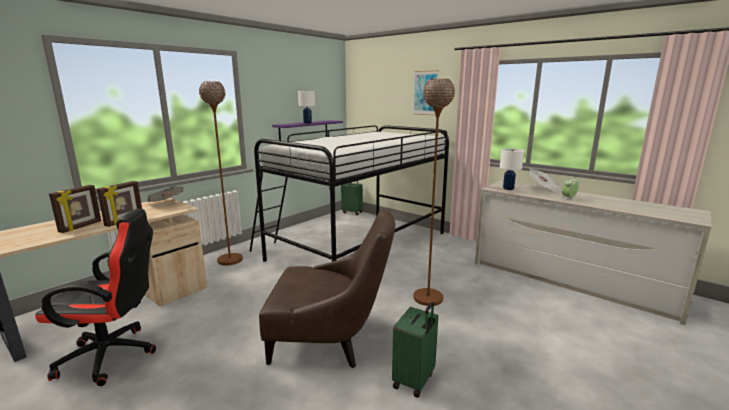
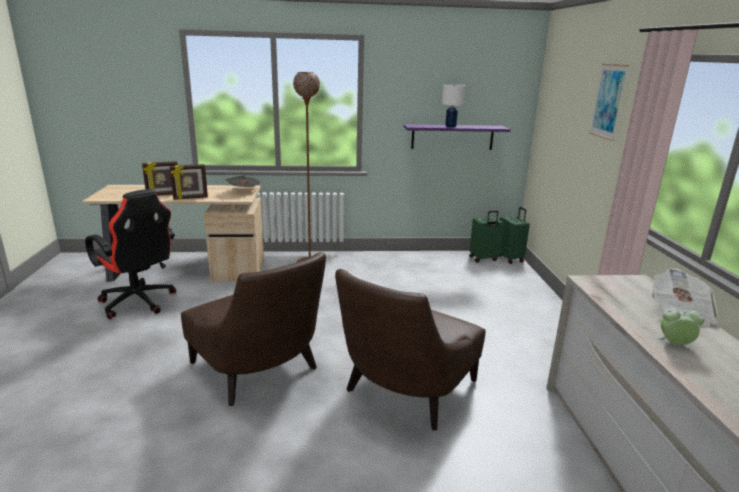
camera: 45 degrees right, 5 degrees up
(358, 246) = (441, 299): black bed -> none
(414, 381) = (246, 451): green suitcase -> green suitcase (483, 259)
(428, 298) = (405, 391): brown floor lamp -> brown armchair
(508, 188) = (614, 290): white table lamp -> none

